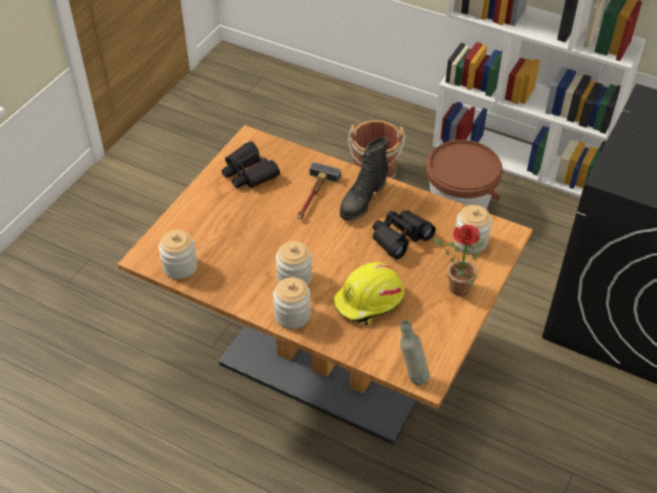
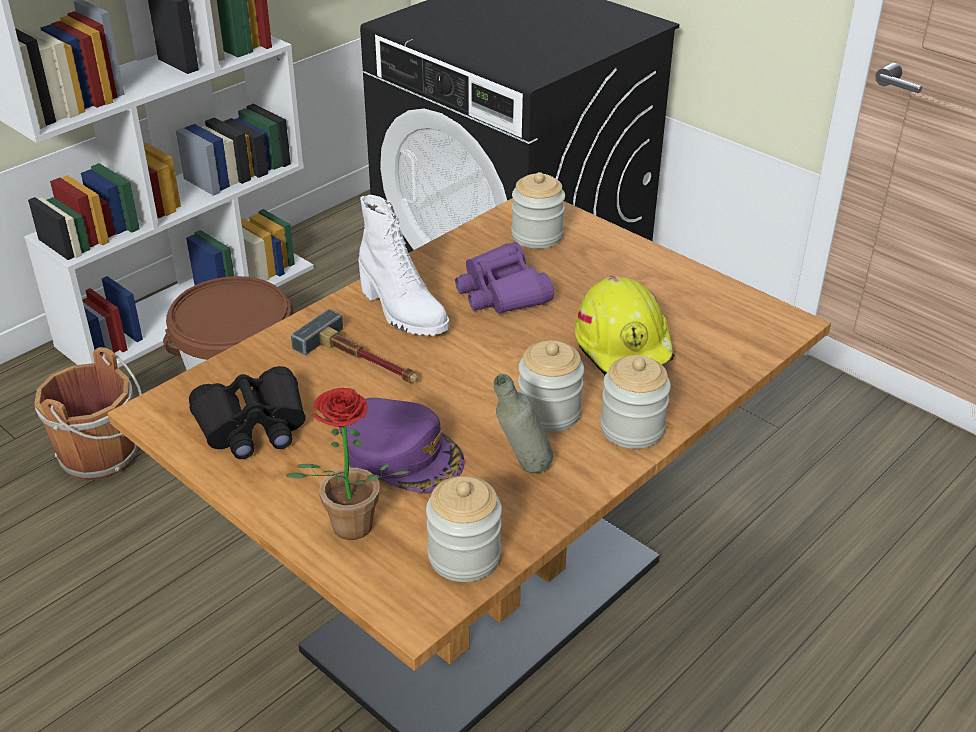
camera: 75 degrees left, 10 degrees down
(244, 229) = (402, 454): none -> purple cap
(362, 201) = (402, 312): black boot -> white boot
(400, 237) = (502, 292): black binoculars -> purple binoculars
(411, 375) = (777, 334): grey bottle -> grey bottle (521, 471)
(454, 287) = (620, 266): potted plant -> potted plant (347, 532)

